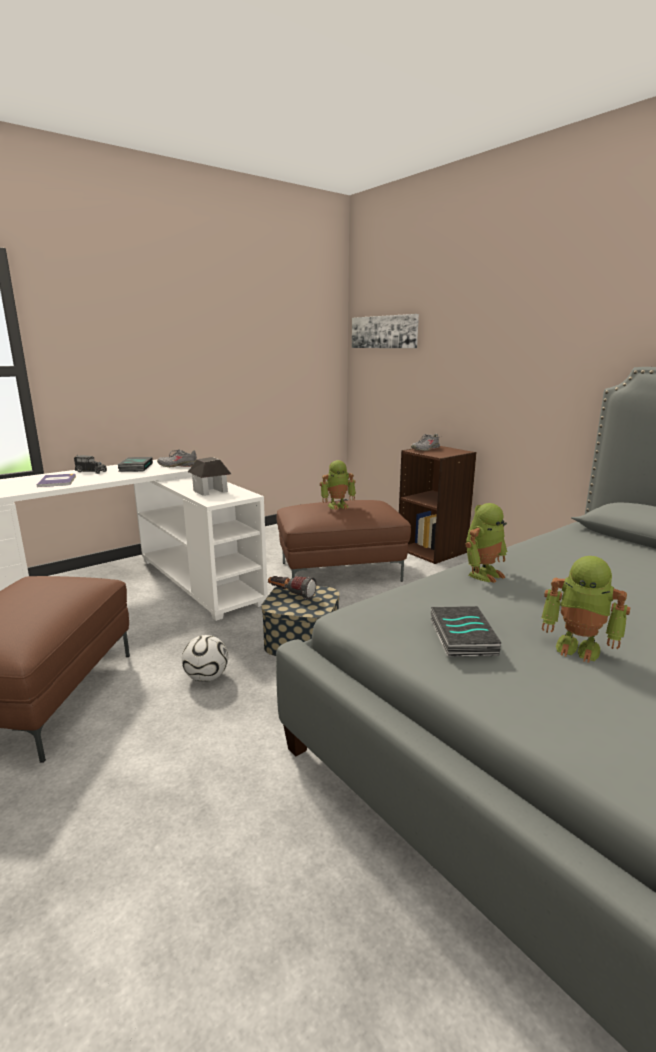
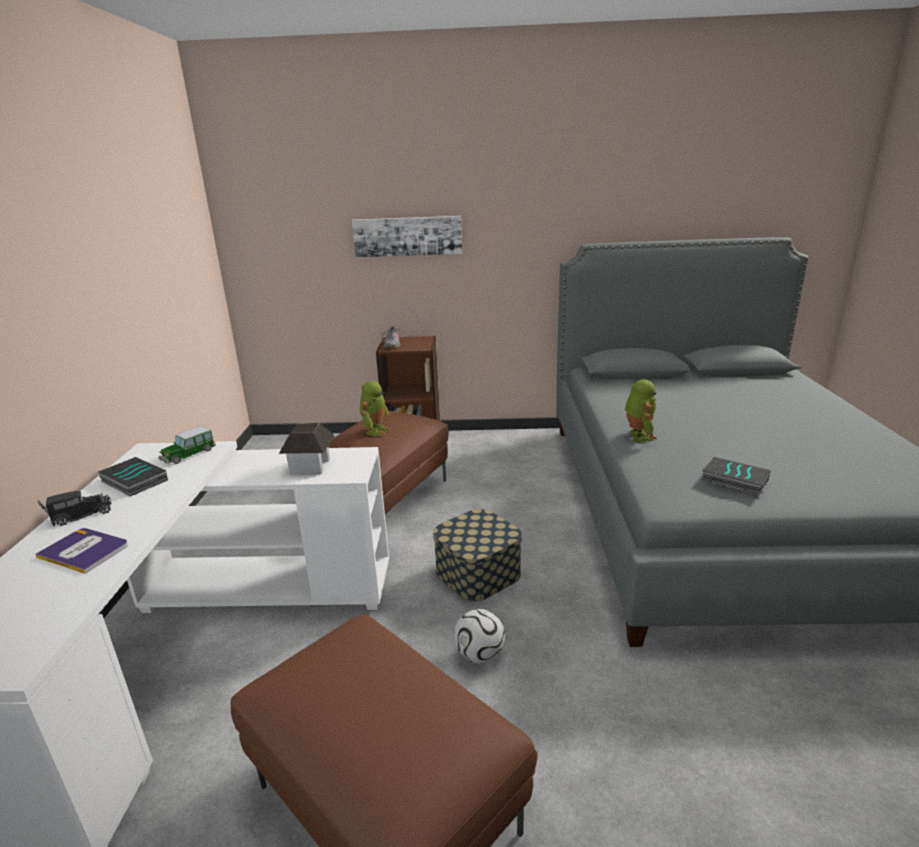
camera: 50 degrees left, 5 degrees up
(178, 466) = (188, 455): grey shoe -> toy car
(291, 595) = (462, 534): flashlight -> none
(384, 332) = (280, 220): picture -> picture (407, 236)
(579, 647) = (766, 454): toy robot -> none

